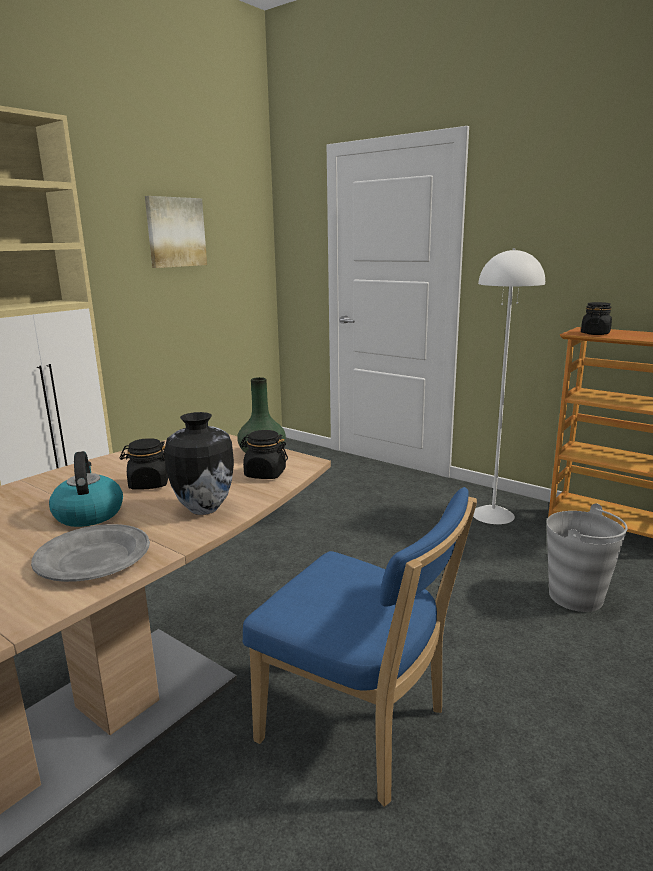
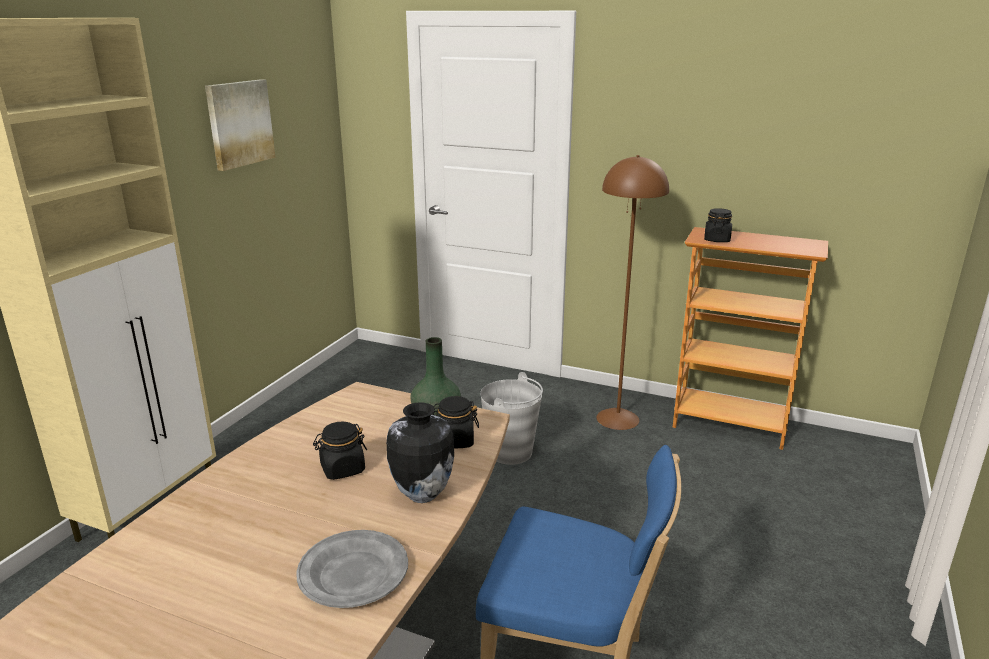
camera: 15 degrees left, 5 degrees up
(88, 514) = (306, 518): kettle -> none
(492, 514) = (617, 418): white floor lamp -> brown floor lamp
(576, 597) = (719, 502): grey bucket -> grey bucket (511, 452)

